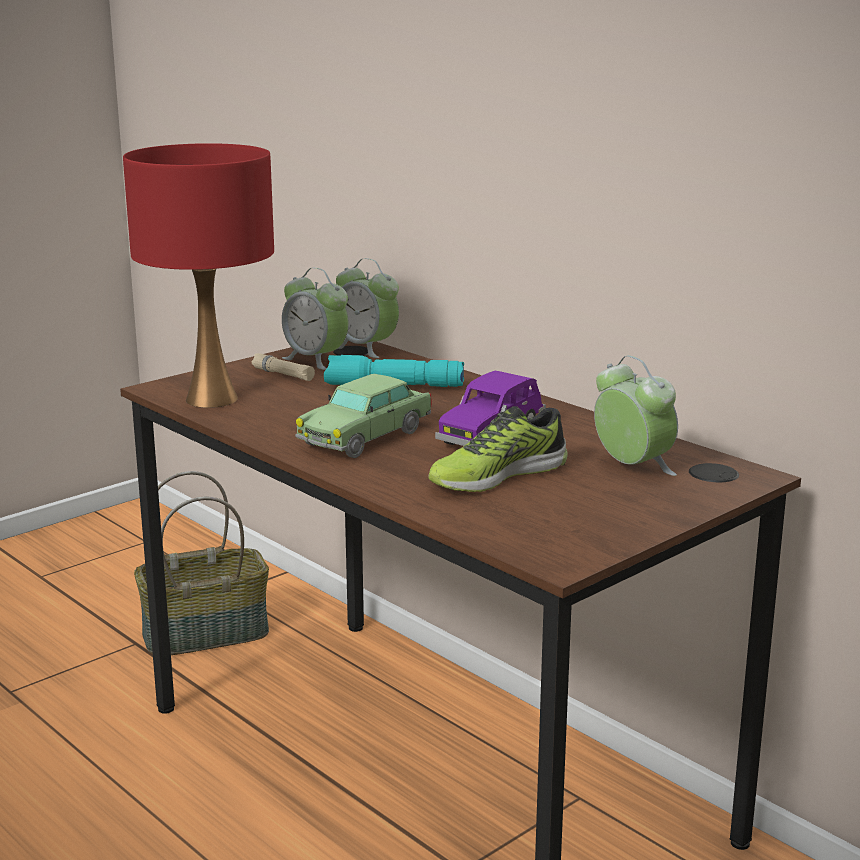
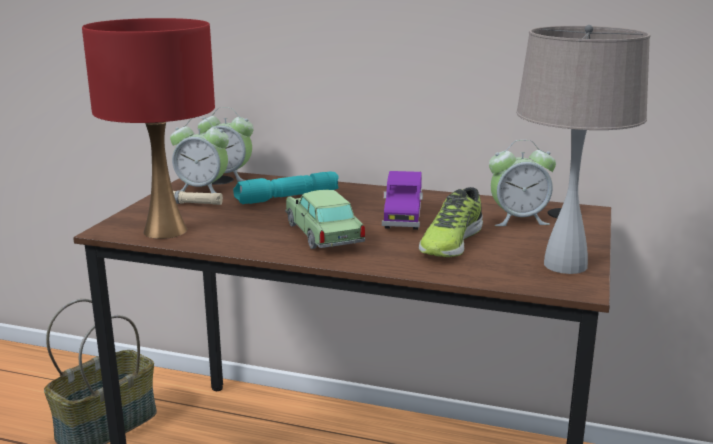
camera: 30 degrees left, 0 degrees up
(365, 437) = (323, 235): toy car -> toy car turned 150 degrees clockwise
(589, 532) = (564, 265): none -> beige table lamp
(632, 467) = (518, 220): alarm clock -> alarm clock turned 150 degrees clockwise

